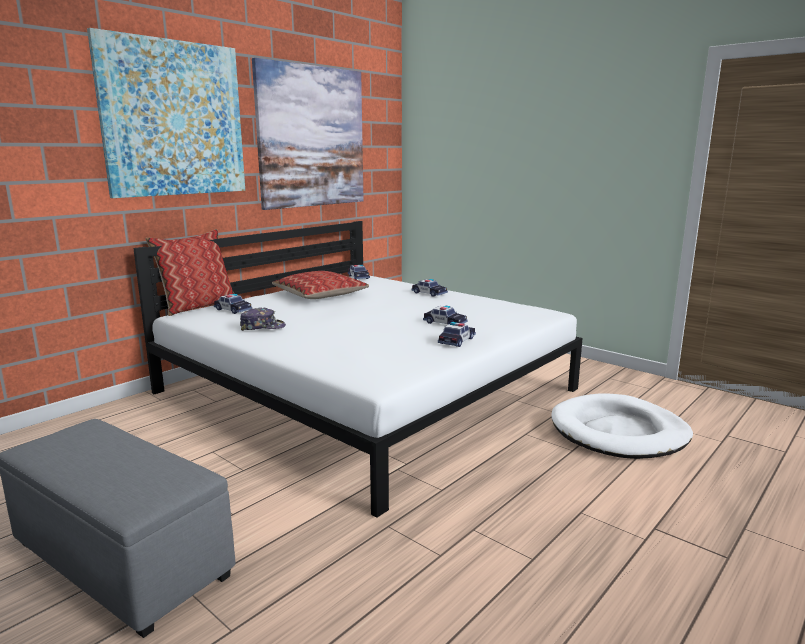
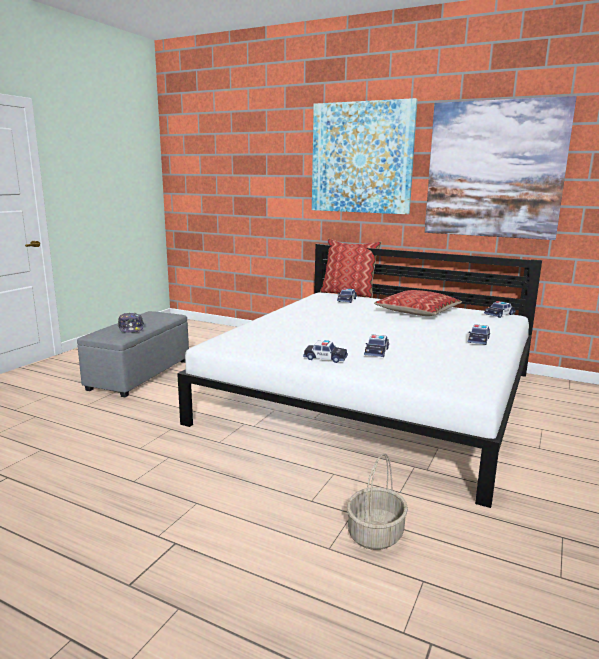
camera: 75 degrees right, 0 degrees up
(262, 327) = (312, 310): cap -> cap (131, 328)
(619, 432) = (375, 535): white dog bed -> basket

